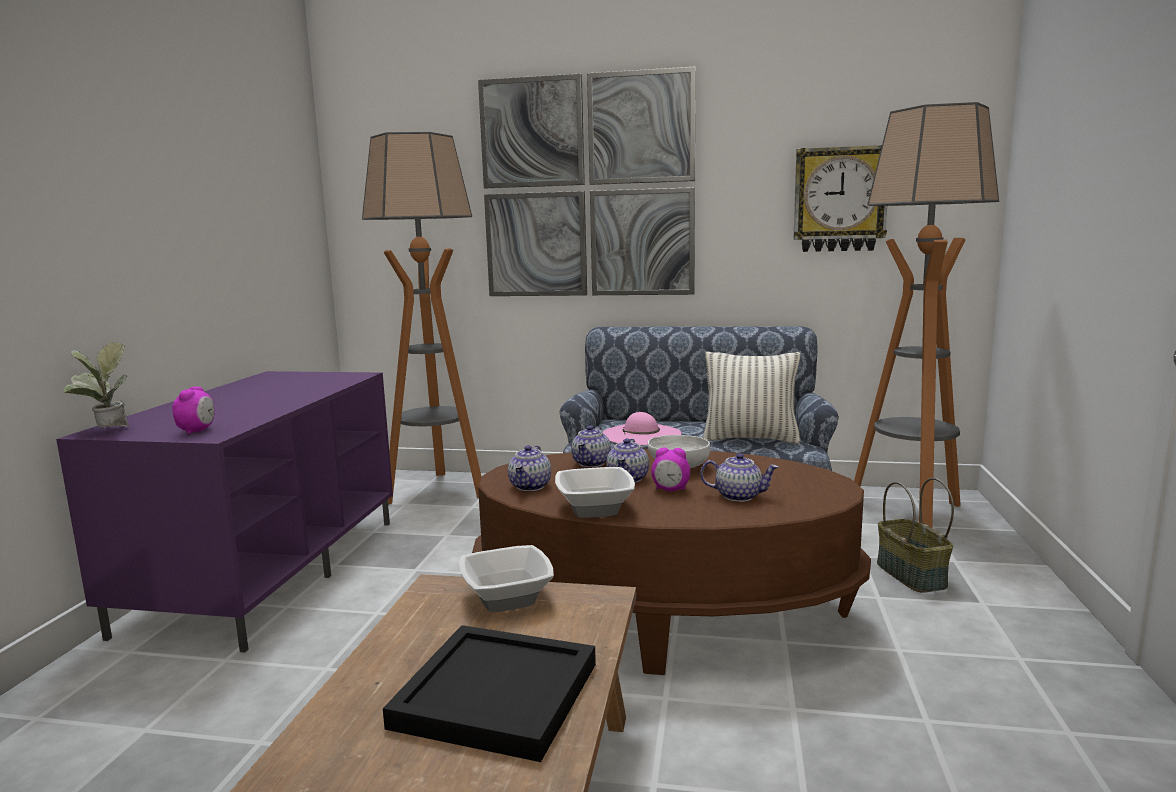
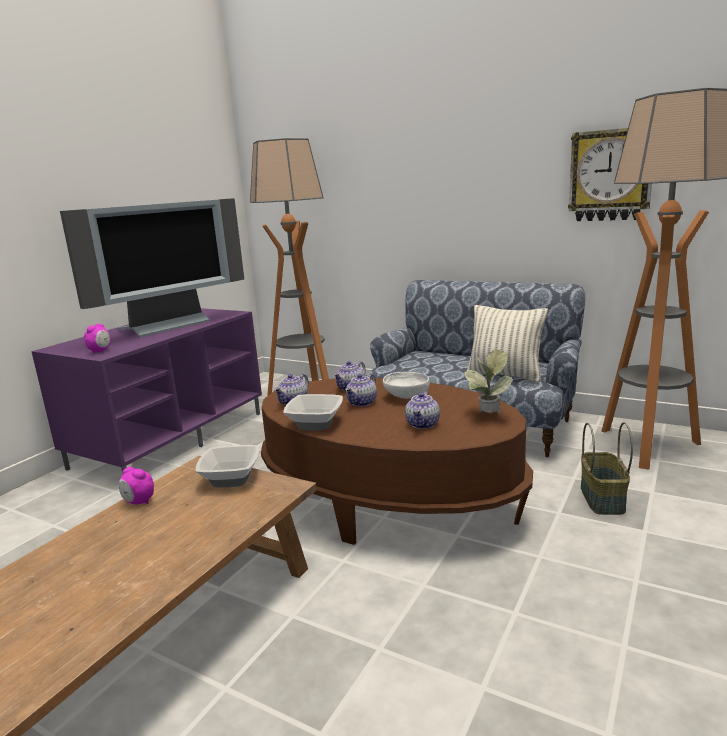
camera: 20 degrees right, 5 degrees up
(107, 431) = (58, 348): potted plant -> potted plant (487, 416)
(269, 394) = (167, 326): none -> television
(495, 693) = (169, 540): black tray -> none
(587, 188) = (410, 172): picture -> none
(641, 434) = (426, 365): pink hat -> none
(670, 490) = (381, 414): alarm clock -> alarm clock (139, 502)
(739, 496) = (423, 424): teapot -> teapot turned 75 degrees clockwise

